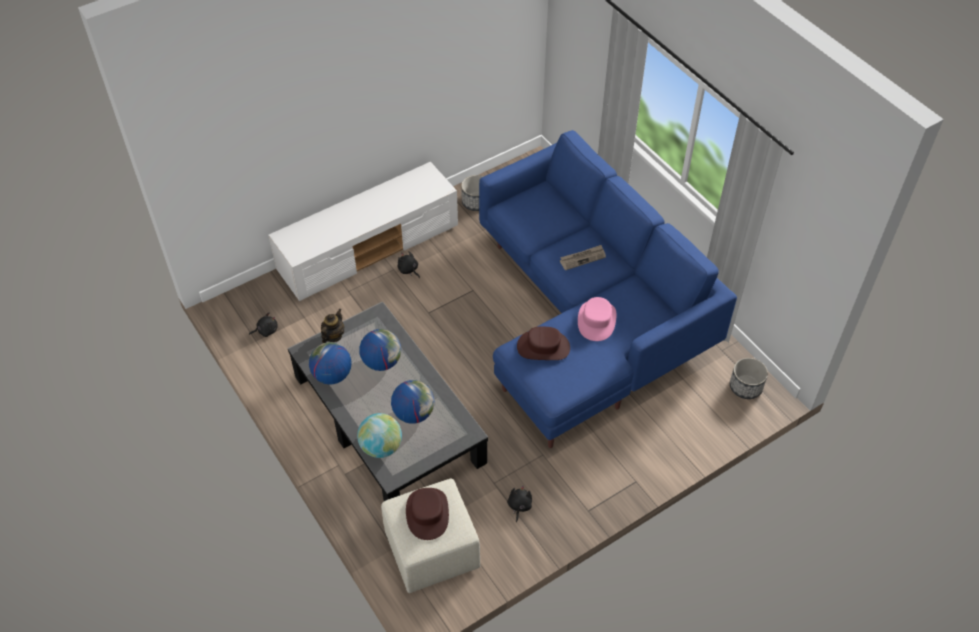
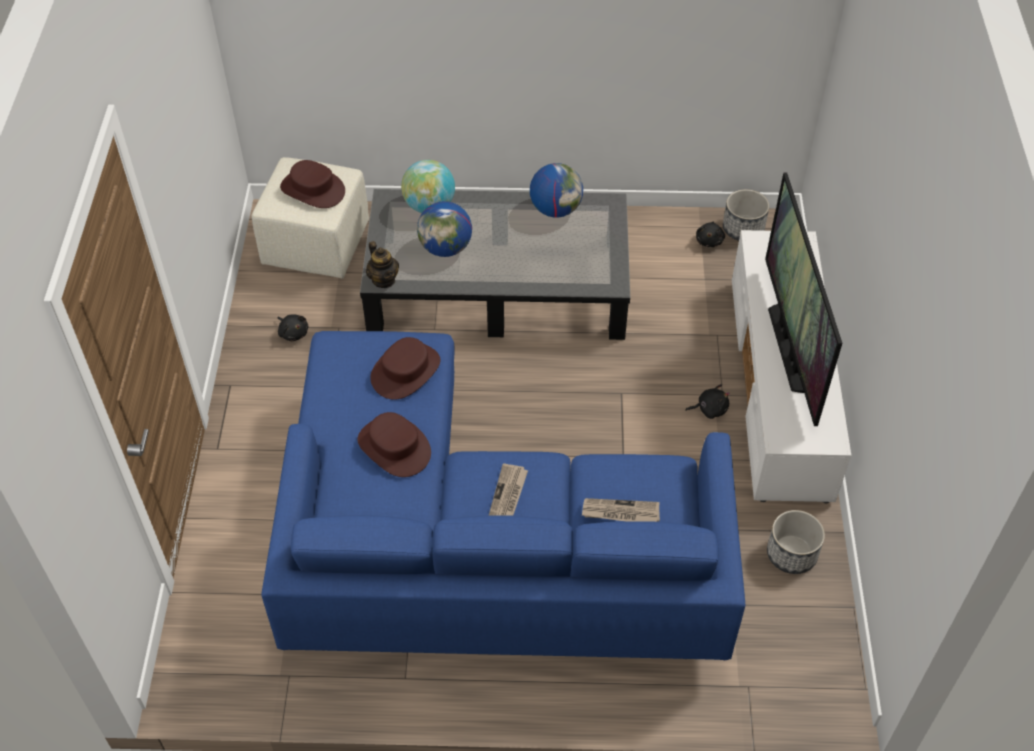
camera: 125 degrees right, 0 degrees up
(333, 336) = (611, 233): teapot -> teapot (384, 280)
(375, 208) = (790, 348): none -> television
(381, 362) = (538, 255): globe -> none
(550, 213) = (620, 513): none -> newspaper
(596, 320) = (394, 447): pink hat -> brown hat
(745, 387) = (214, 658): planter -> planter (743, 228)

